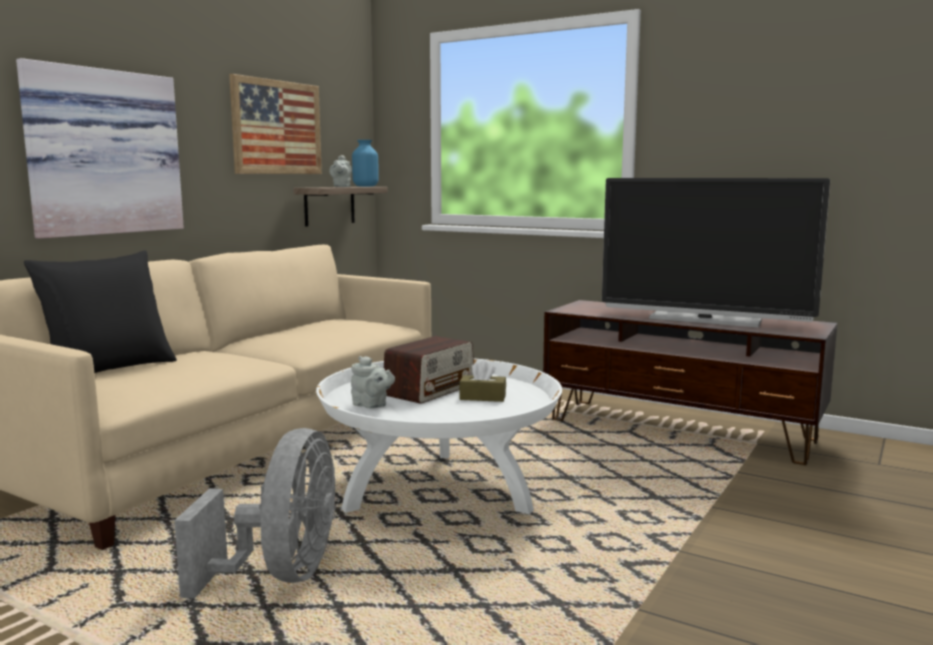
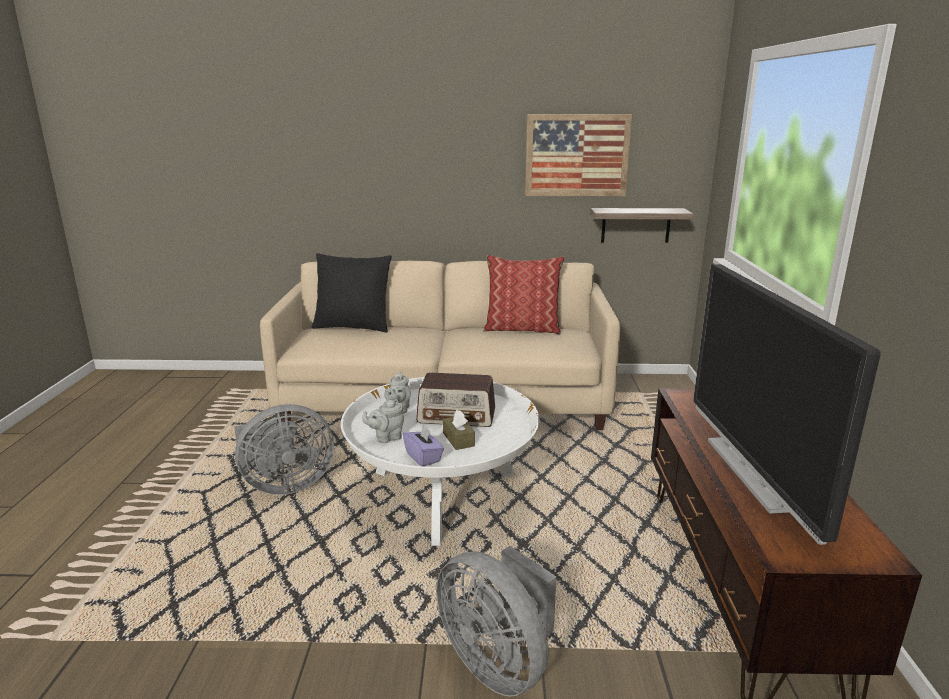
camera: 60 degrees right, 10 degrees up
(102, 152) = (410, 181): picture -> none
(303, 325) = (522, 329): none -> pillow
(341, 187) = (638, 210): grey teapot -> grey teapot (386, 438)
(366, 186) = (673, 210): blue vase -> none
(501, 413) = (423, 457): none -> purple tissue box
(722, 526) = (498, 663): none -> grey fan

